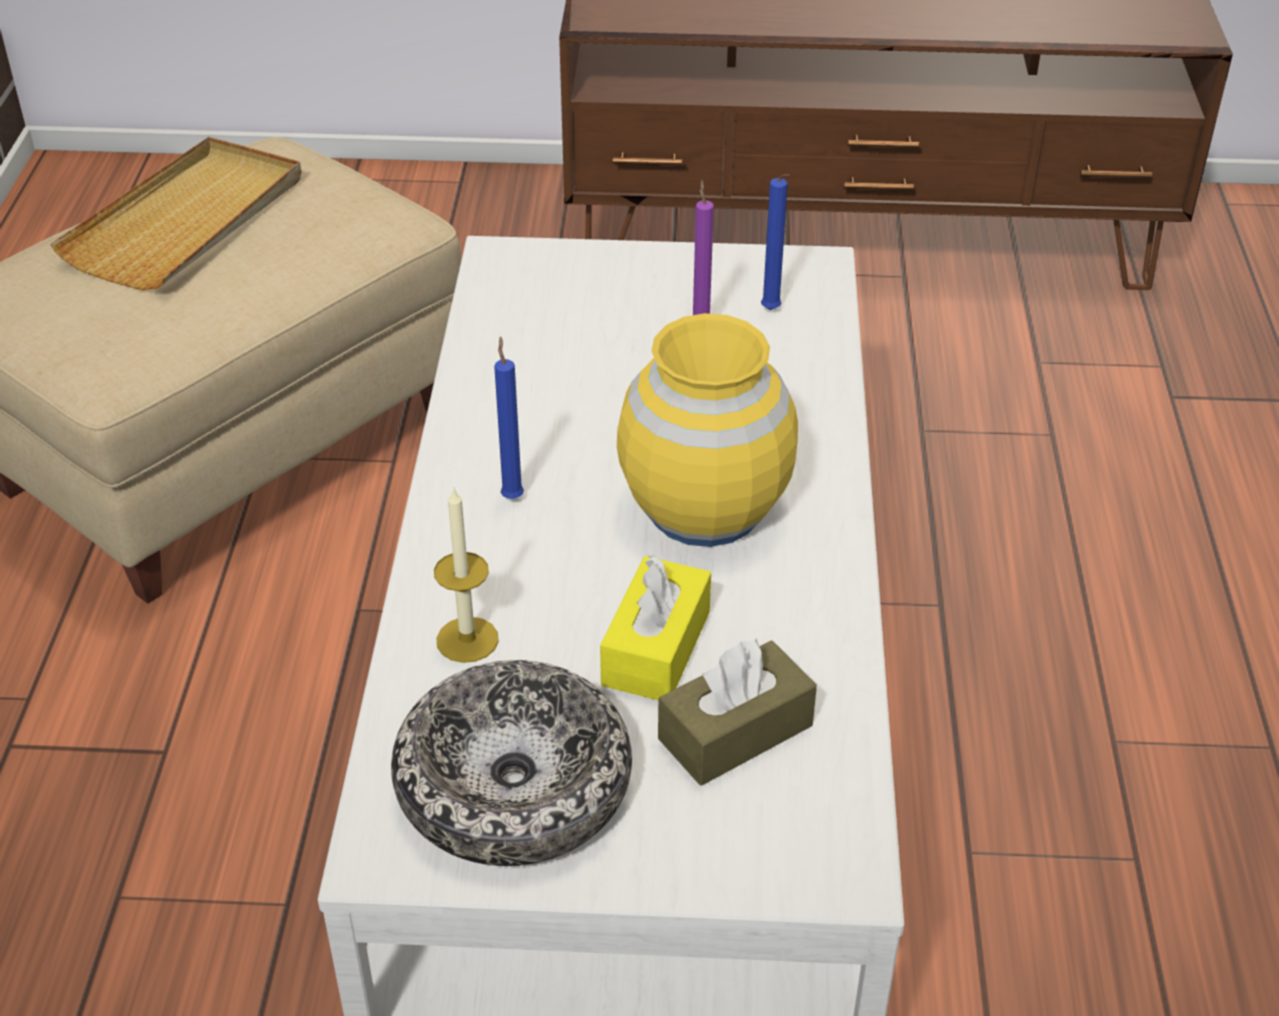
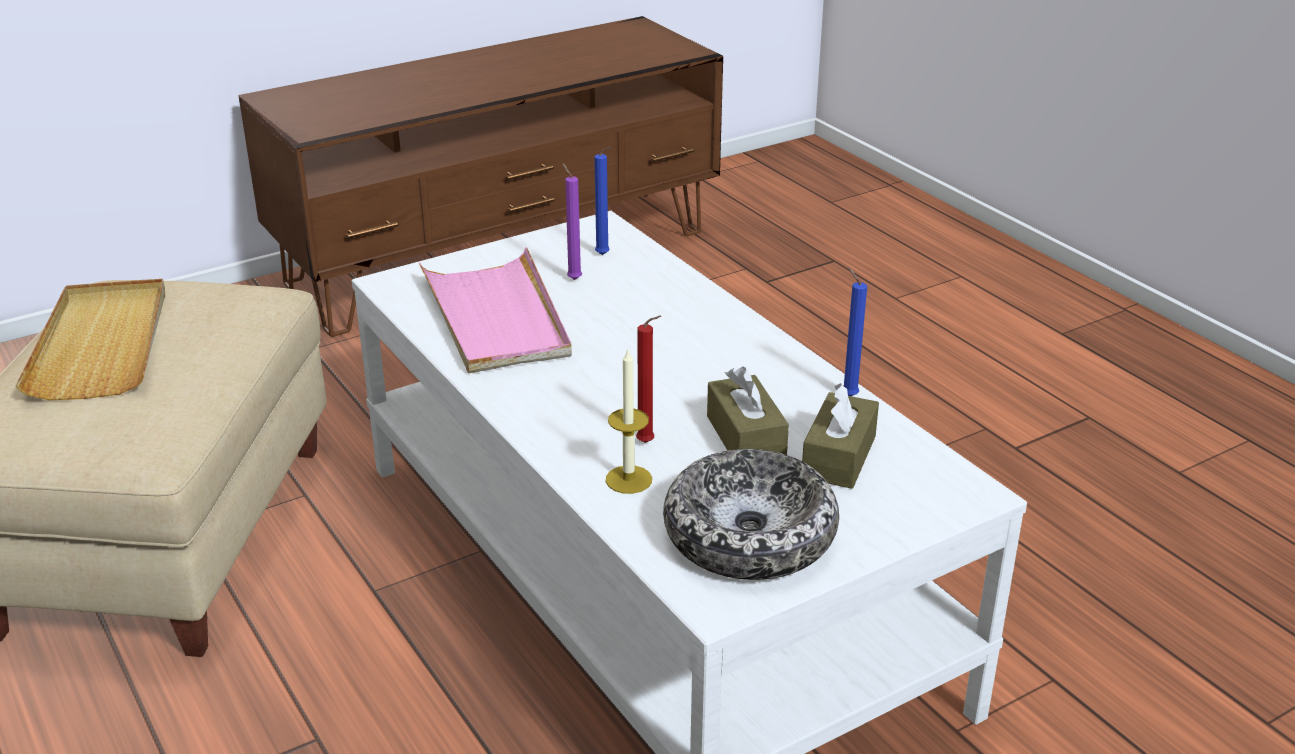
camera: 35 degrees left, 10 degrees down
(512, 496) = (562, 399): blue candle -> blue candle (847, 395)
(540, 601) = (648, 443): none -> red candle
(559, 351) = (496, 317): none -> pink tray
(656, 648) = (745, 437): yellow tissue box -> brown tissue box
(705, 509) = (688, 362): yellow vase -> none

